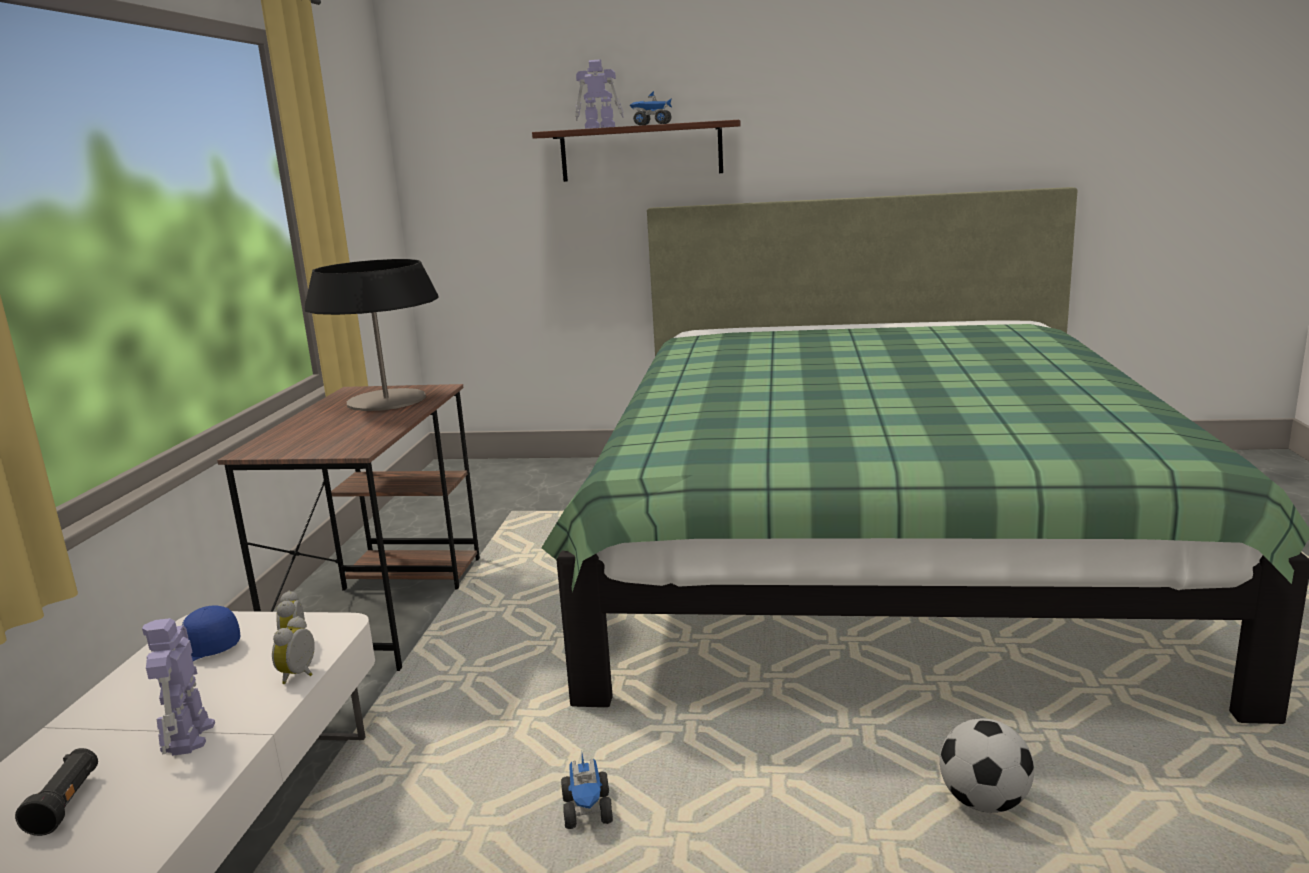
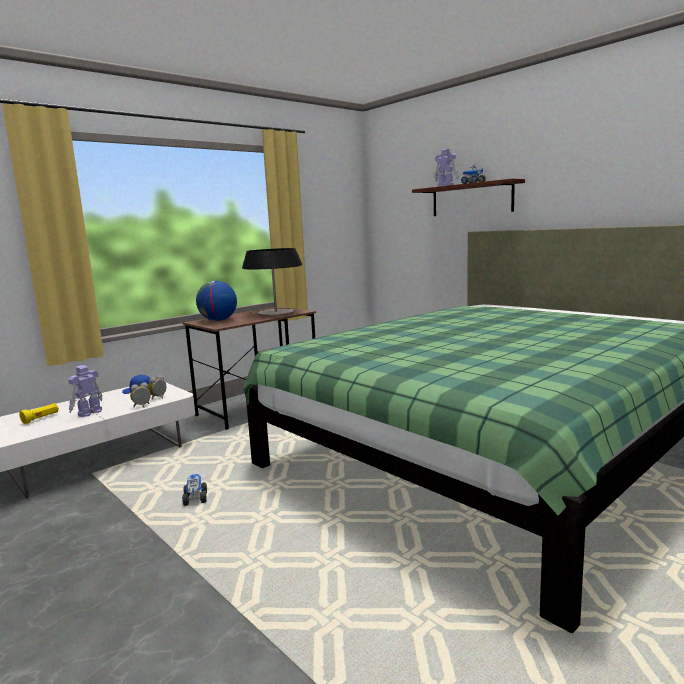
camera: 40 degrees right, 5 degrees down
(66, 804) = (41, 418): black flashlight -> yellow flashlight
(306, 439) = (218, 320): none -> globe
(588, 810) = (195, 499): toy truck -> toy truck turned 135 degrees clockwise
(984, 802) = (327, 572): football -> none

